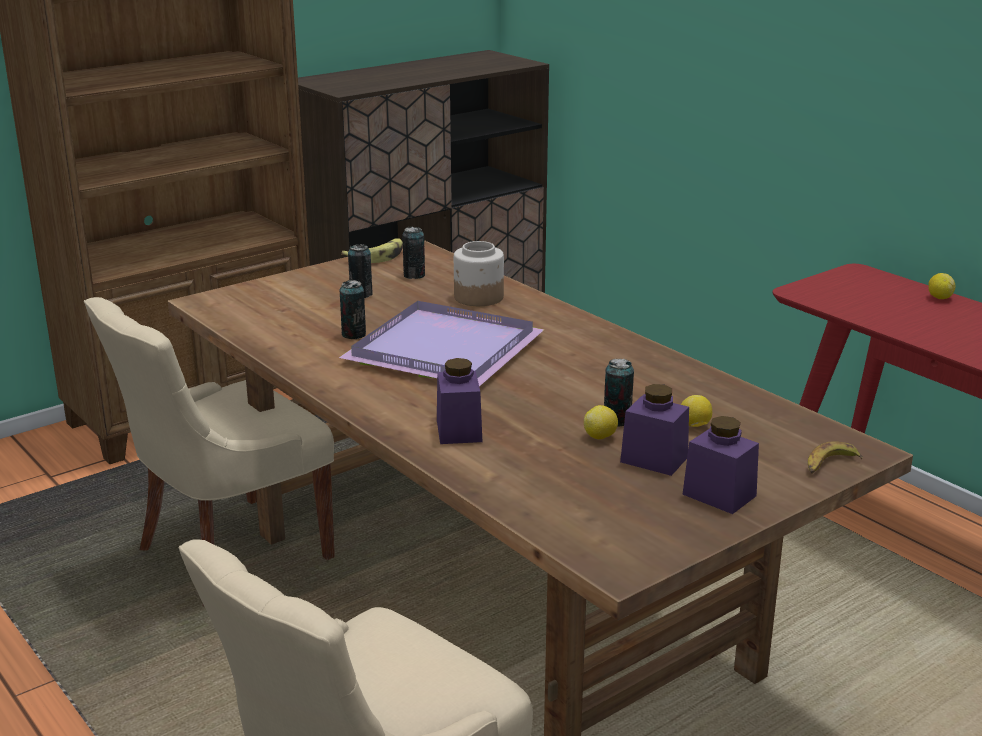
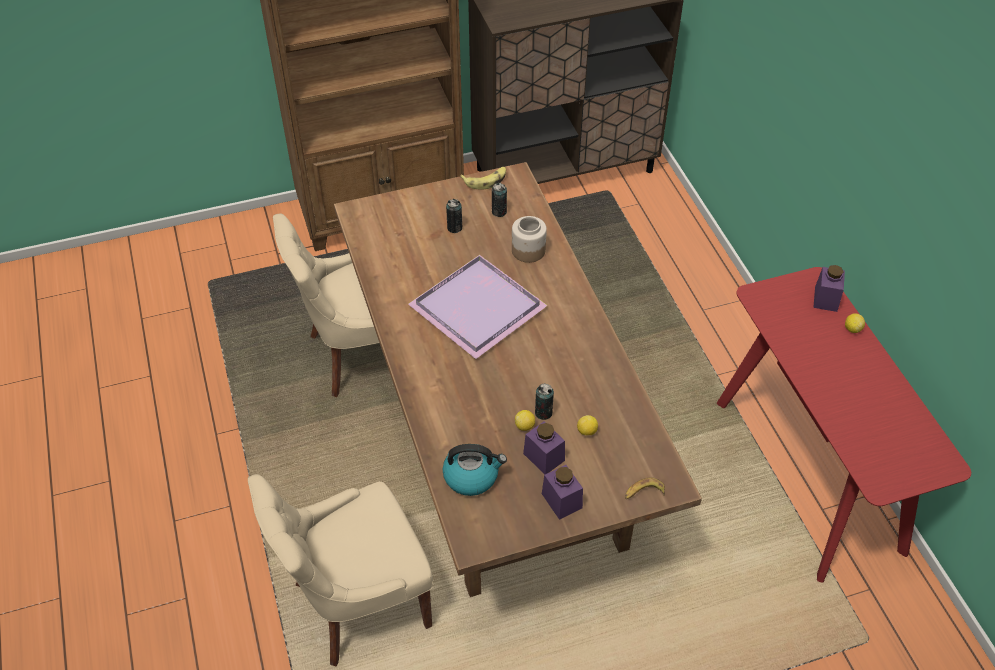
camera: 20 degrees right, 25 degrees up
(353, 335) = (430, 275): can -> none
(459, 430) = (447, 396): purple jar -> purple jar (826, 299)
(560, 498) = (472, 476): none -> kettle

